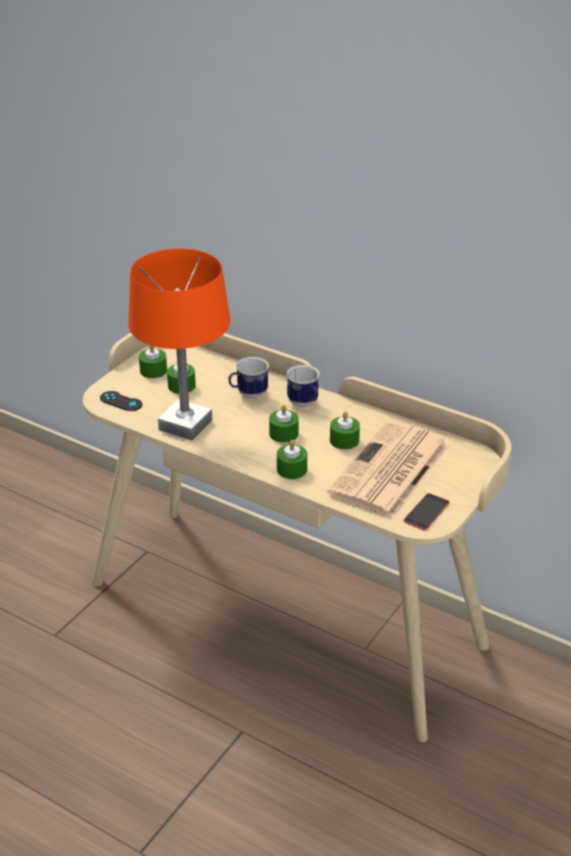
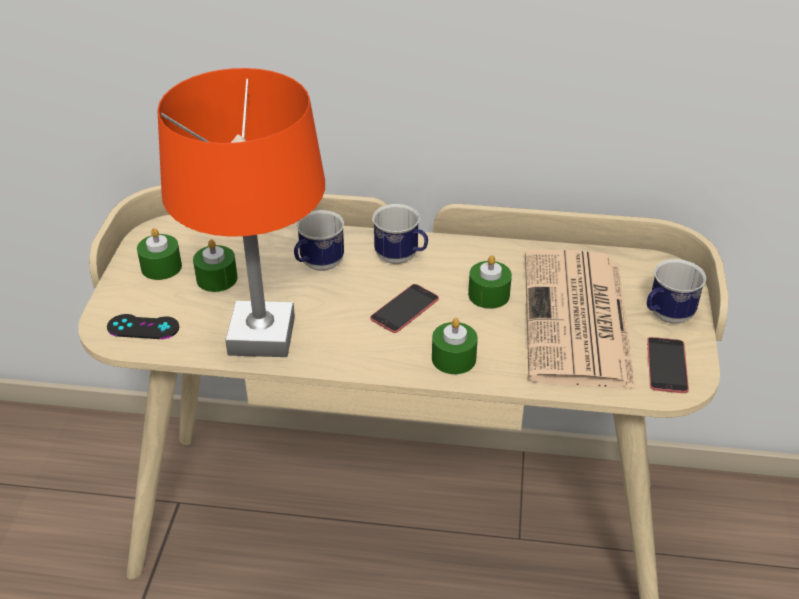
camera: 25 degrees left, 5 degrees up
(283, 433) = (404, 309): green candle -> phone
(452, 485) = (665, 317): none -> mug

